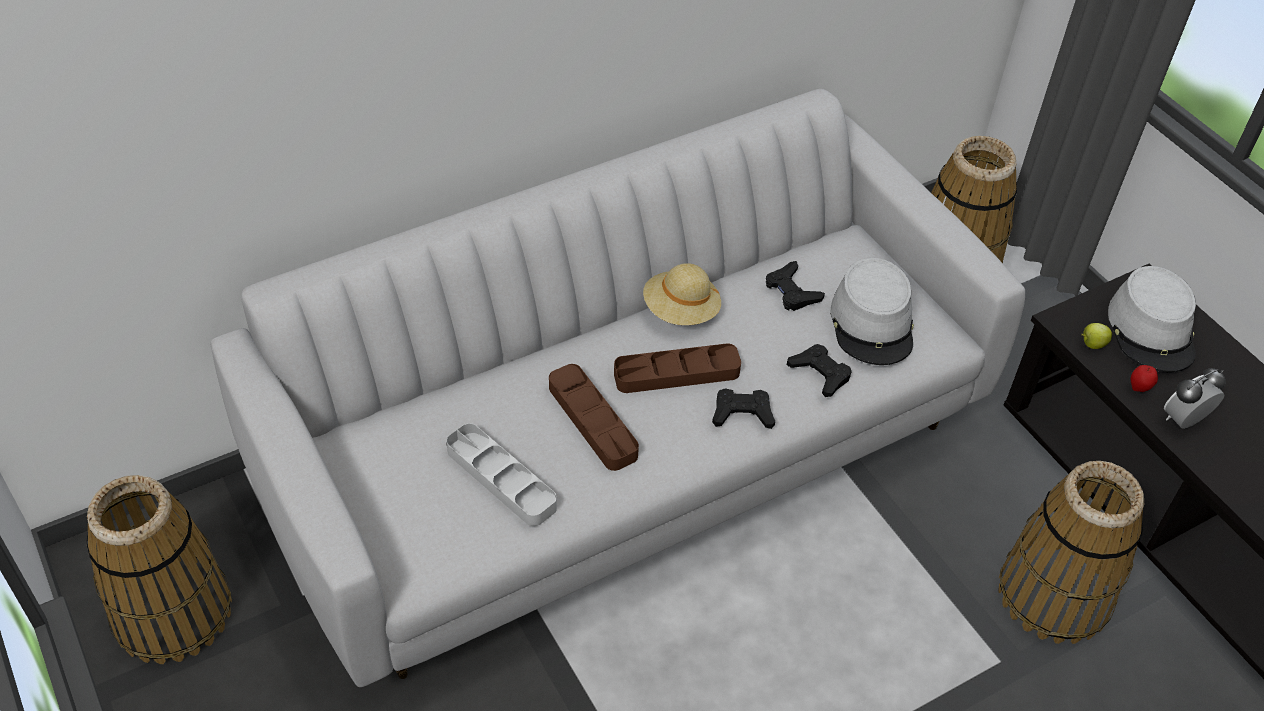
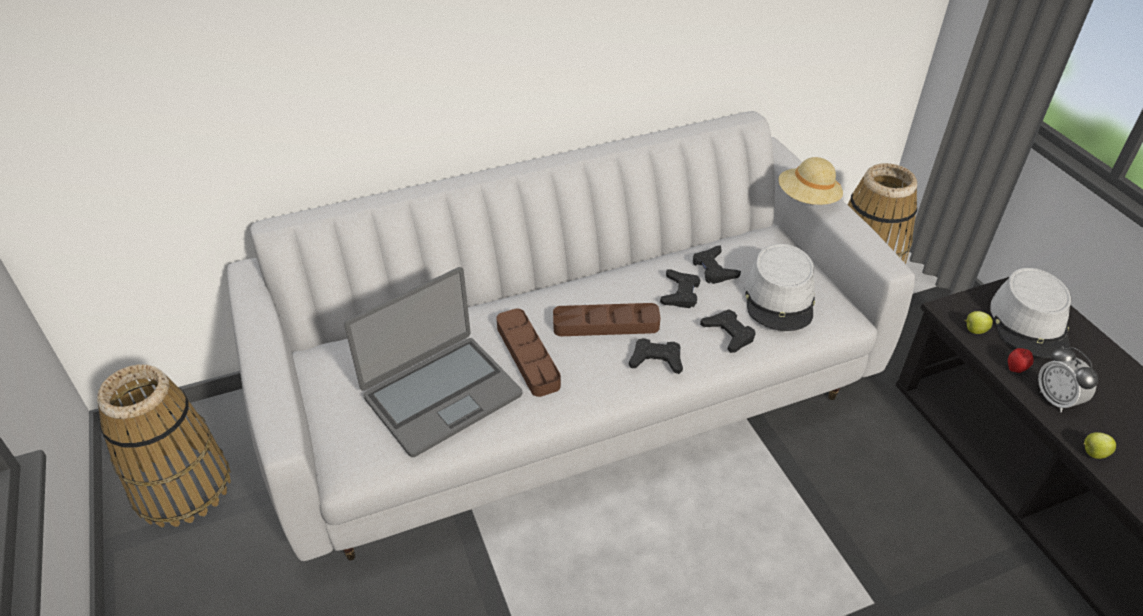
camera: 10 degrees right, 5 degrees down
(501, 479) = (441, 394): grey tray -> laptop
(681, 311) = (618, 277): beige hat -> beige hat (807, 199)
(757, 326) = (680, 293): none -> black game controller
(1054, 595) = (928, 549): basket -> none
(1183, 420) = (1056, 399): alarm clock -> alarm clock turned 90 degrees counterclockwise
(1223, 478) = (1093, 453): none -> apple

